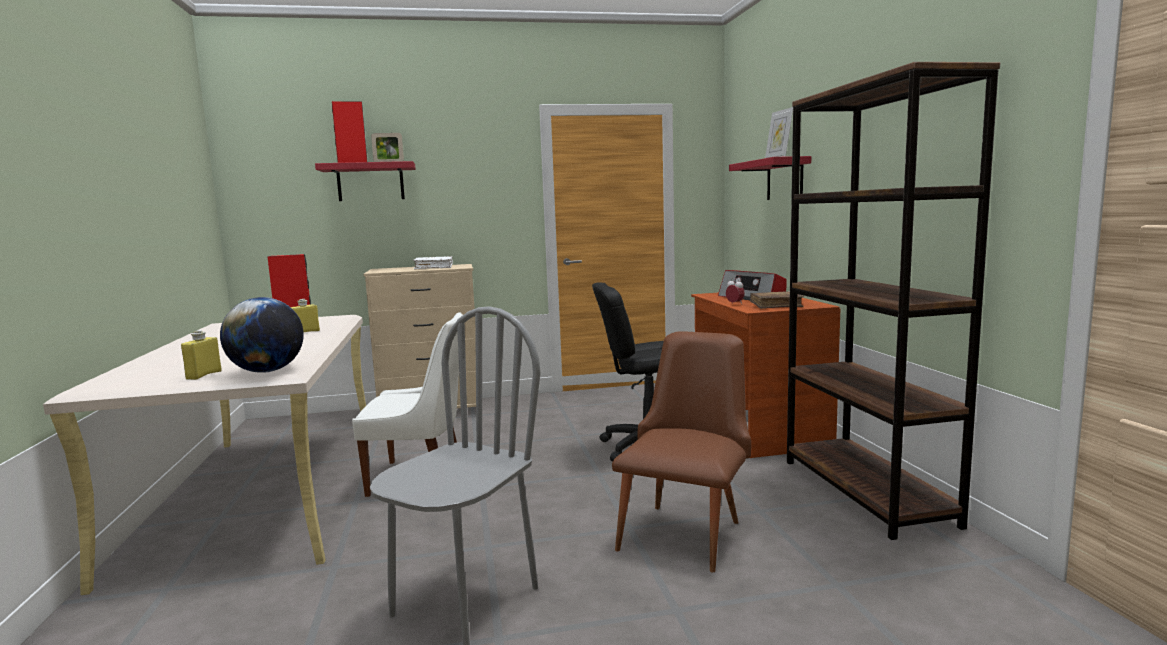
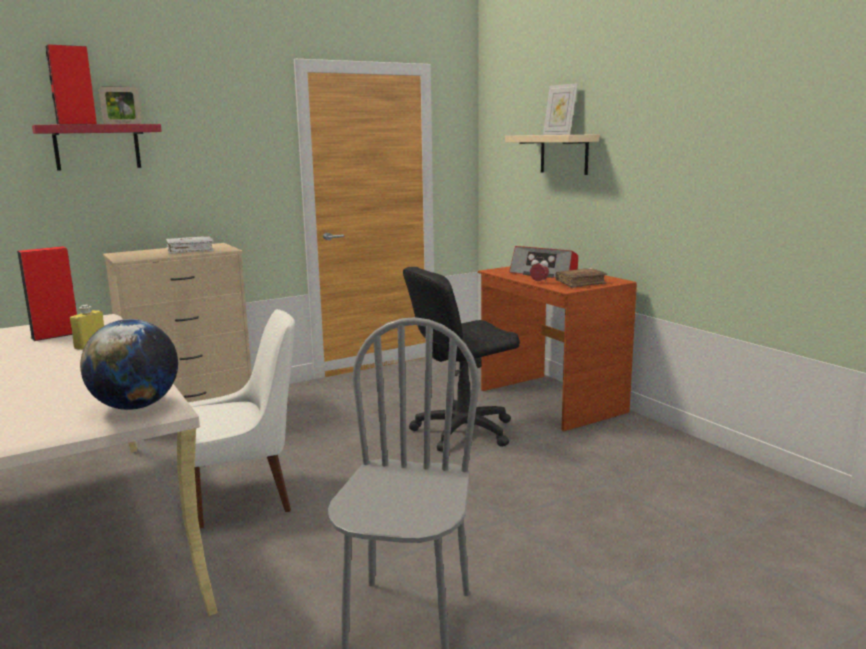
camera: 20 degrees left, 5 degrees up
(204, 375) = (56, 420): yellow bottle -> none
(687, 530) = (561, 512): brown chair -> none
(784, 179) = (564, 154): red shelf -> beige shelf
(866, 492) = (681, 452): brown bookcase -> none

